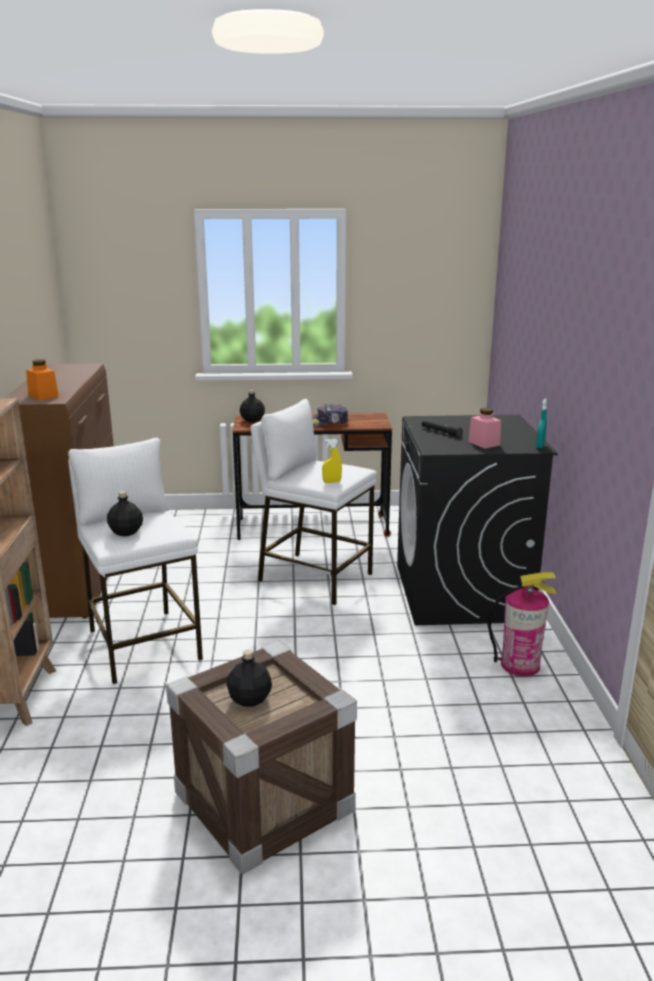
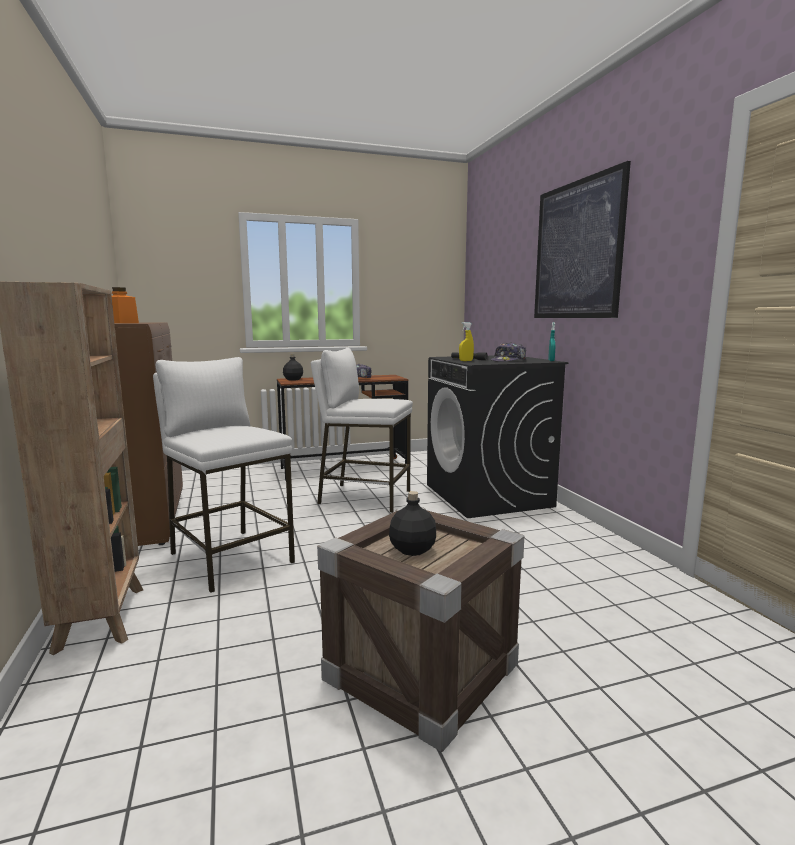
camera: 15 degrees left, 10 degrees down
(125, 532) = (220, 434): black bottle -> none
(331, 482) = (385, 404): yellow spray bottle -> yellow spray bottle (466, 361)
(484, 443) = (509, 361): pink jar -> cap
(520, 665) = (568, 534): fire extinguisher -> none
(579, 312) = (577, 250): none -> picture

